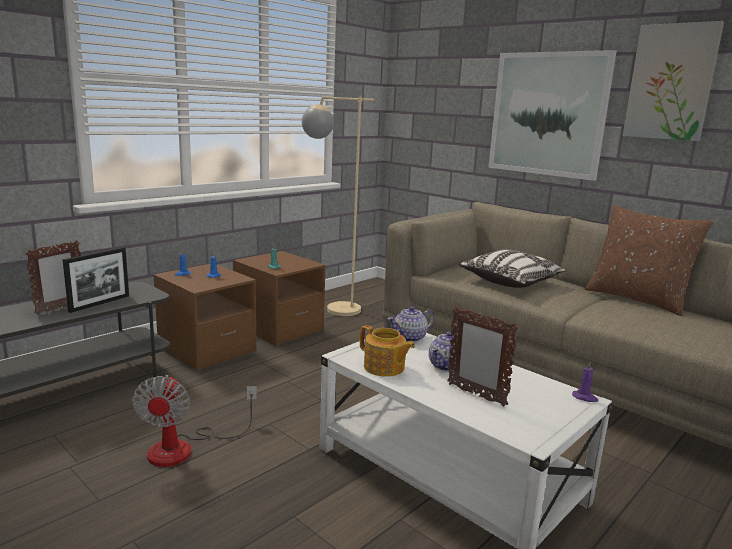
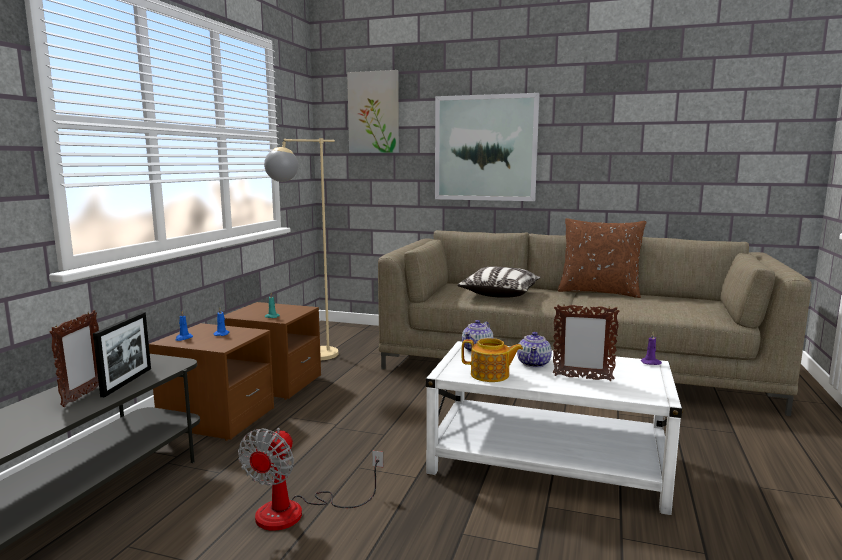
camera: 25 degrees left, 5 degrees down
(185, 448) = (297, 512): fan -> fan turned 45 degrees clockwise
(671, 82) = (586, 117): picture -> picture (374, 112)

